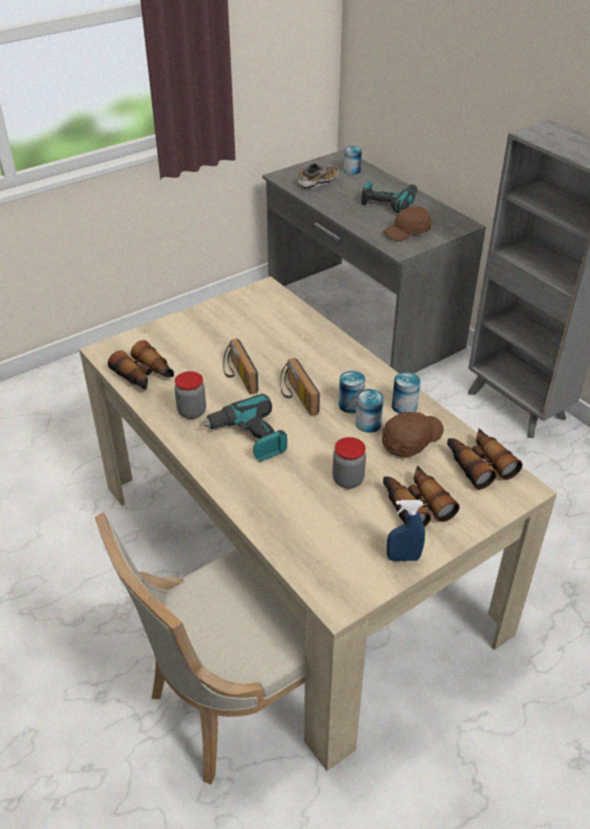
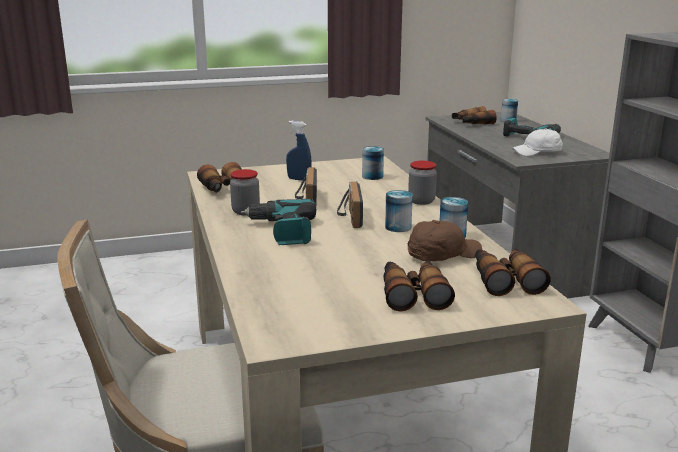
camera: 20 degrees right, 20 degrees down
(318, 182) = (472, 123): shoe -> binoculars
(348, 480) = (355, 268): jar -> jar (421, 201)
(368, 424) = (406, 240): can -> can (372, 176)
(403, 558) = (369, 326): blue spray bottle -> blue spray bottle (299, 179)
(408, 232) = (537, 153): brown cap -> white cap

